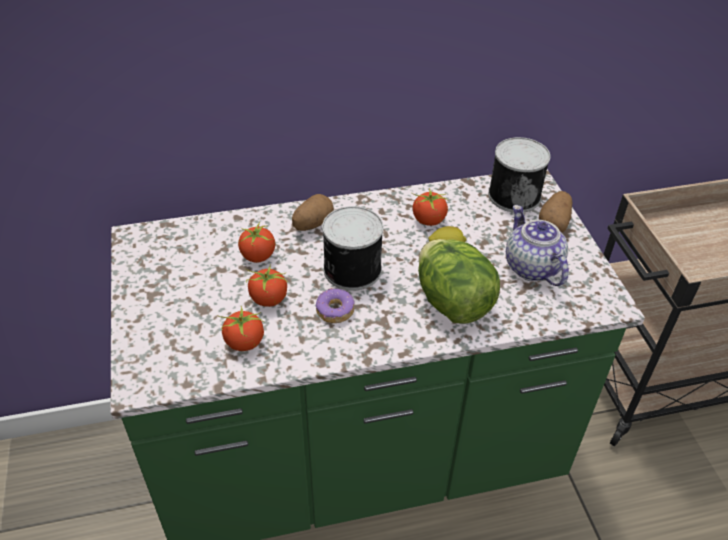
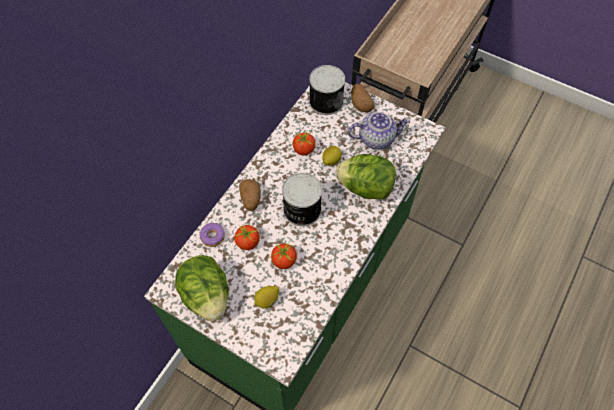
camera: 45 degrees left, 15 degrees up
(158, 269) = (207, 296): none -> lettuce
(203, 319) = (267, 300): none -> lemon
(244, 343) = (302, 293): tomato -> none
(334, 311) = (321, 239): donut -> donut (212, 237)
(531, 267) = (376, 138): teapot -> teapot turned 150 degrees clockwise

